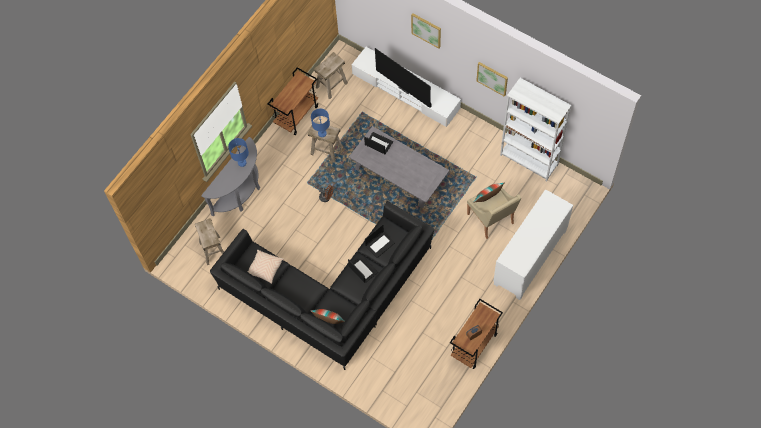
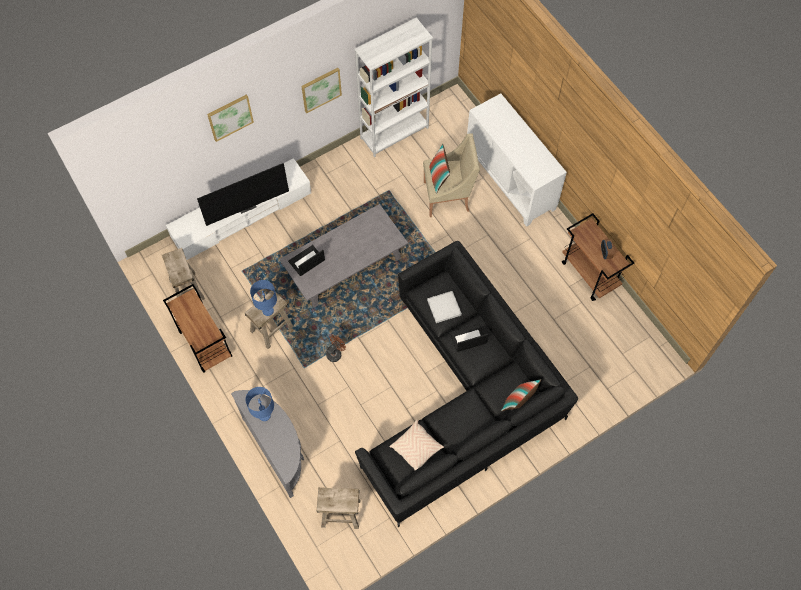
camera: 70 degrees left, 0 degrees up
(380, 244) = (444, 307): laptop -> white tray

